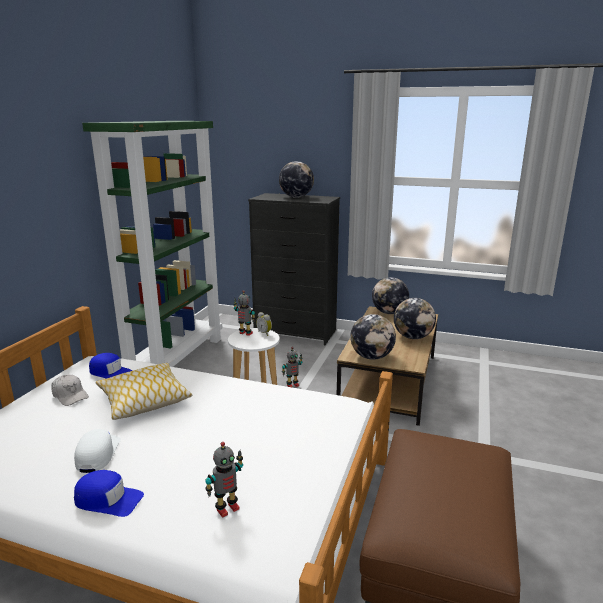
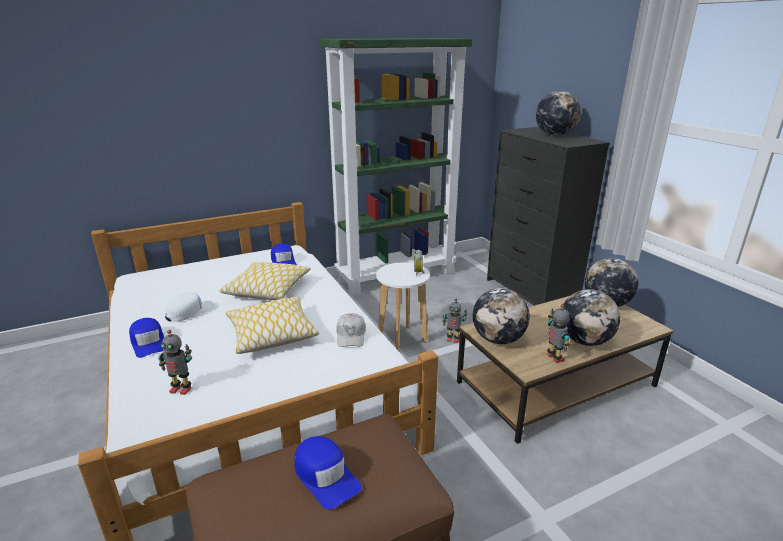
camera: 45 degrees right, 5 degrees up
(70, 395) = (240, 267): white cap -> white cap (351, 336)
(221, 428) = (271, 334): none -> pillow
(245, 333) = (403, 267): toy robot -> toy robot (554, 358)
(449, 474) = (325, 476): none -> blue cap

